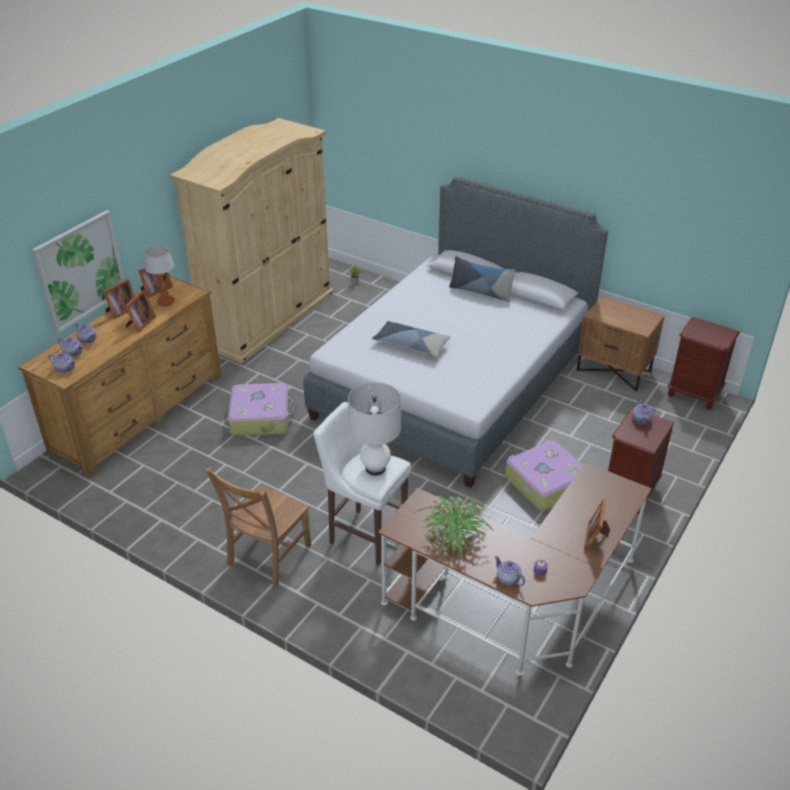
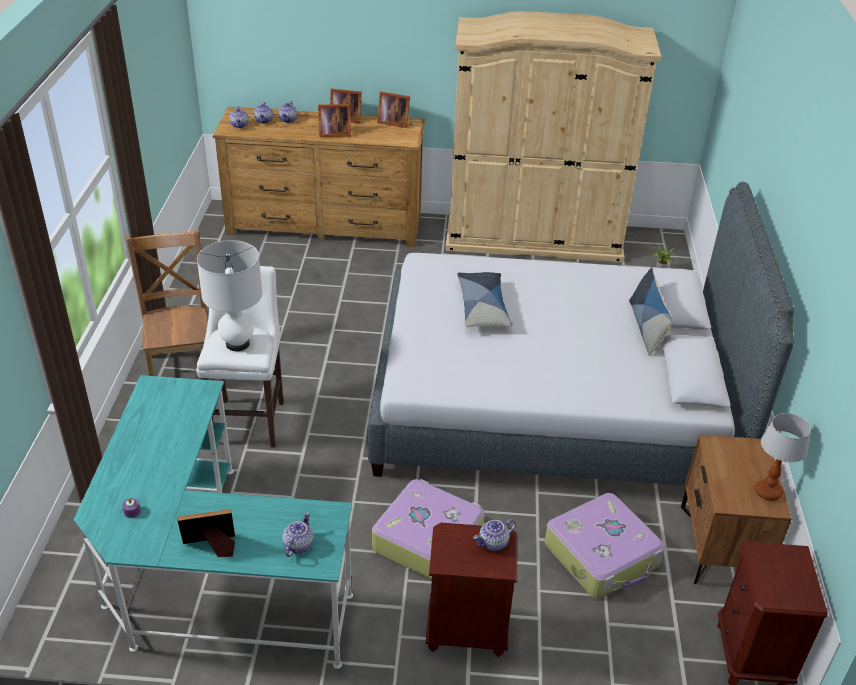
camera: 60 degrees right, 0 degrees up
(80, 270) = (321, 58): picture -> none
(166, 302) = (379, 133): table lamp -> table lamp (768, 492)
(261, 417) = (375, 292): suitcase -> suitcase (602, 555)
(267, 557) = (183, 368): brown chair -> brown chair turned 75 degrees clockwise
(454, 535) = (159, 429): potted plant -> none
(507, 579) = (107, 488): teapot -> teapot (298, 544)
(519, 604) = (207, 575): brown desk -> turquoise desk

